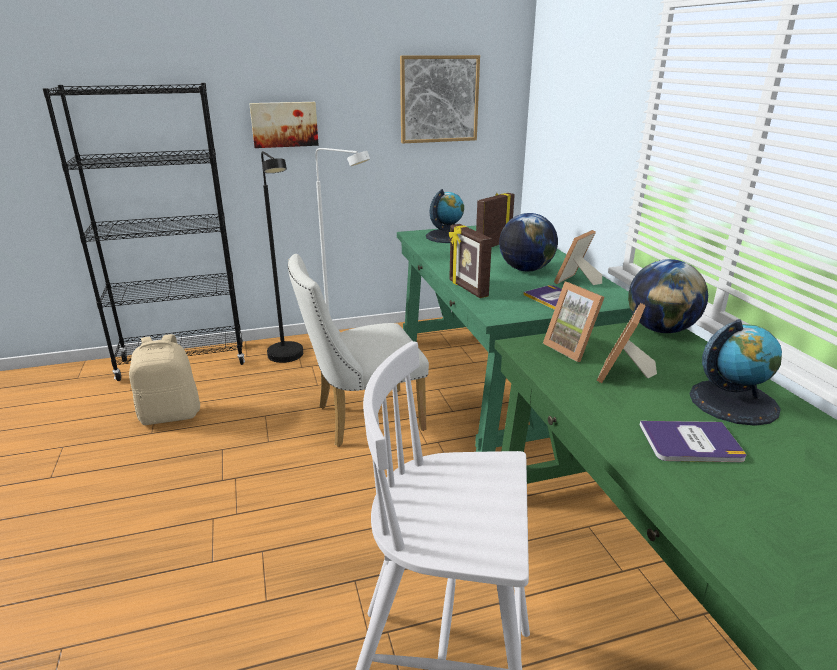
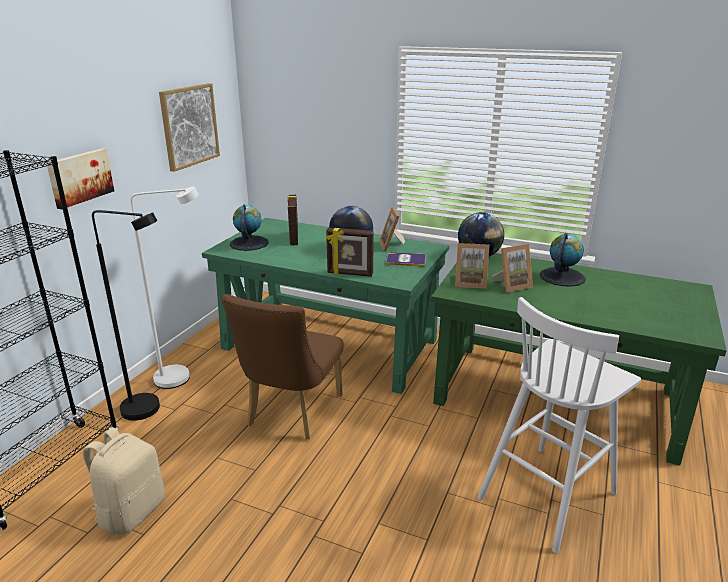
camera: 50 degrees left, 0 degrees up
(361, 419) = (291, 414): white chair -> brown chair
(623, 375) = (512, 285): picture frame -> picture frame turned 90 degrees counterclockwise
(691, 442) = (583, 300): book -> none

